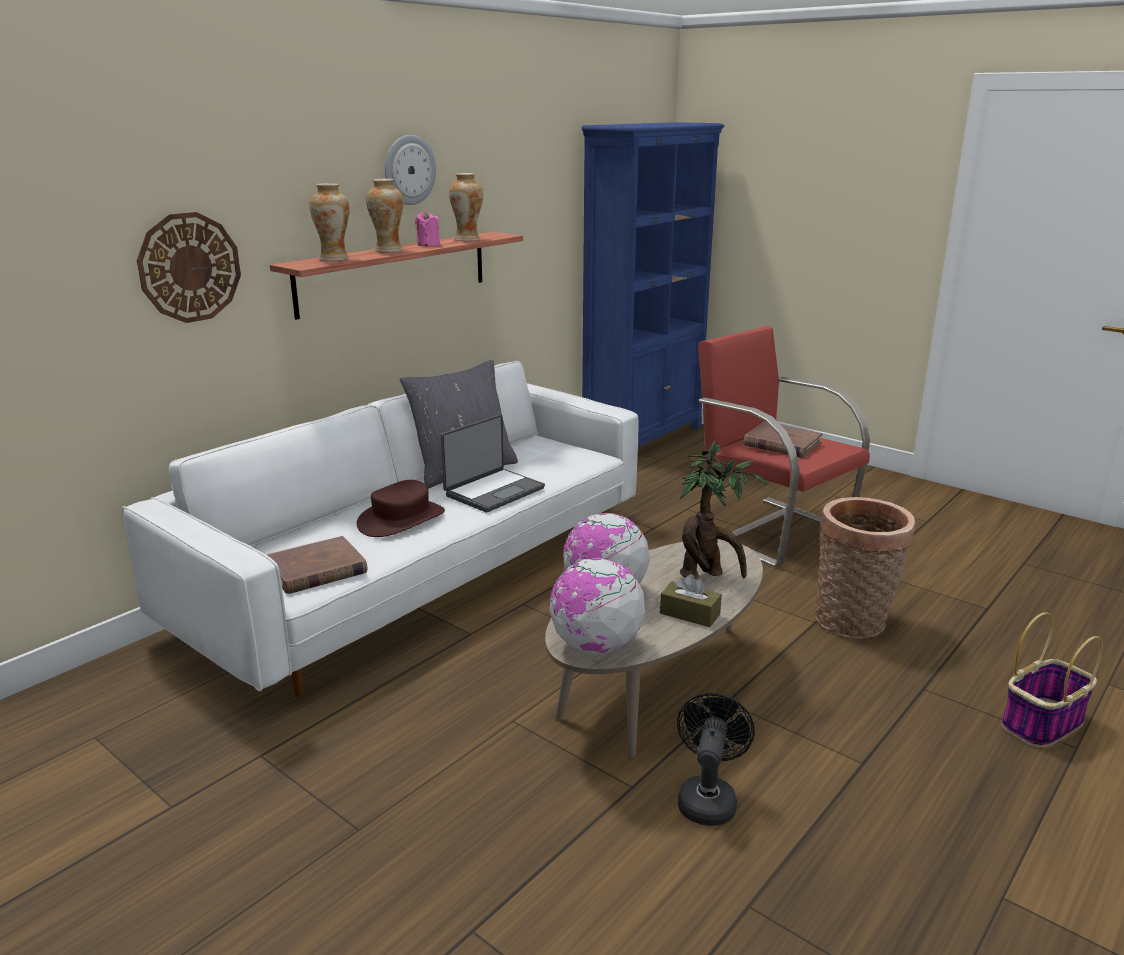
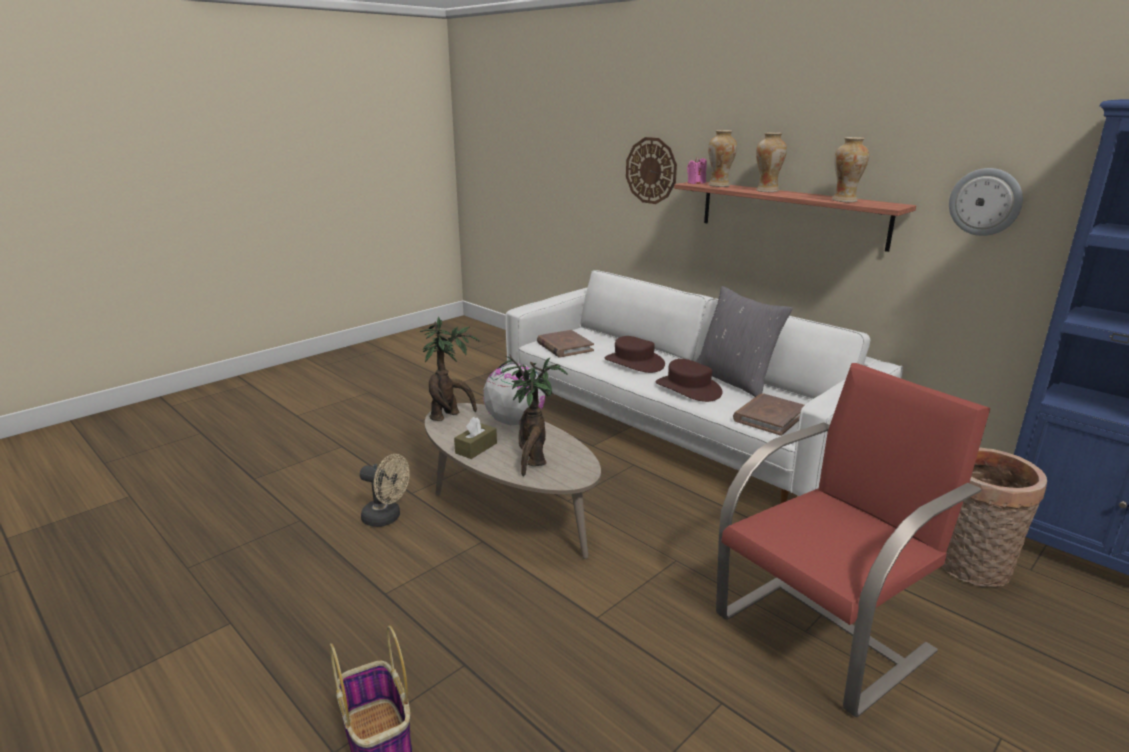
camera: 95 degrees right, 0 degrees up
(409, 170) = (823, 129): wall clock -> wall clock (985, 202)
(428, 244) = (807, 195): pink candle -> pink candle (696, 183)
(493, 491) = (688, 388): laptop -> brown hat
(596, 647) = (449, 415): globe -> potted plant
(707, 798) = (387, 518): black fan -> beige fan
(782, 444) = (828, 523): brown book -> brown book (769, 417)
(853, 623) = (591, 647): basket -> basket (969, 568)

